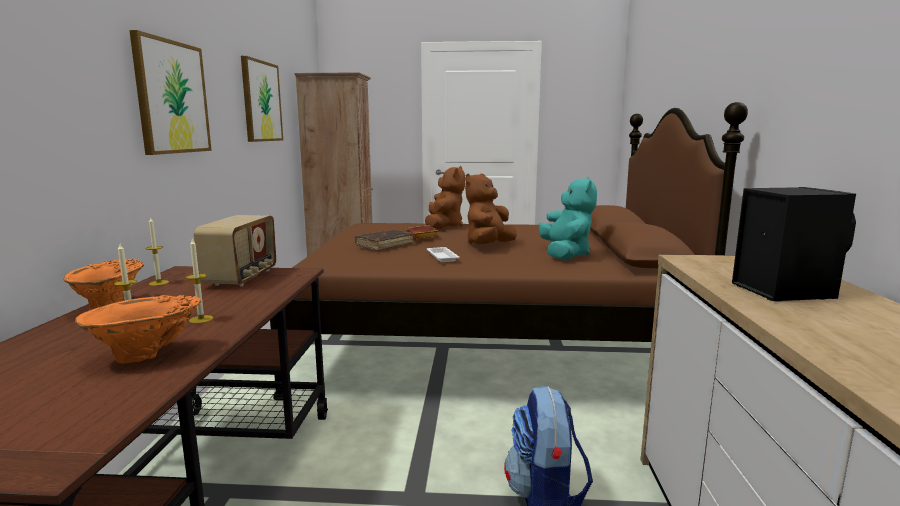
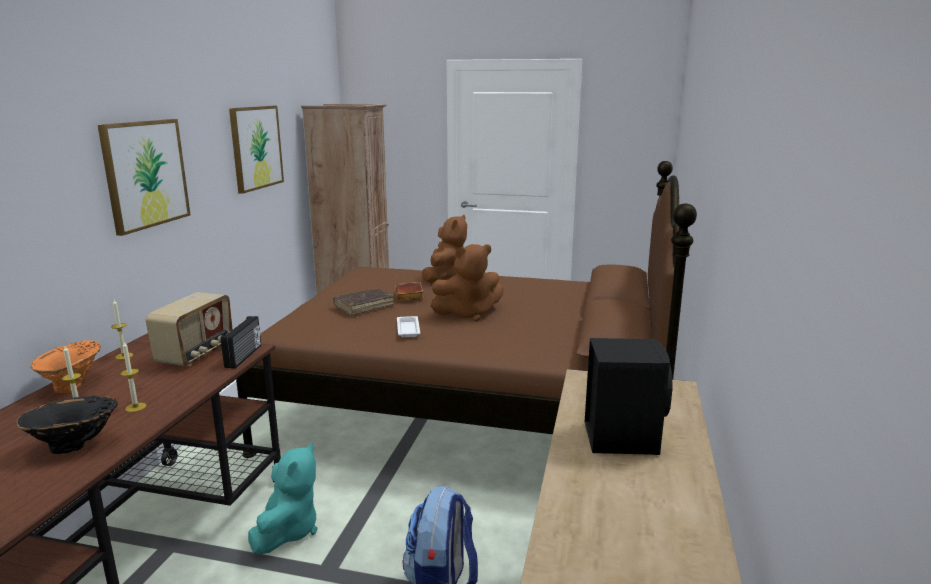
camera: 10 degrees right, 5 degrees up
(147, 356) = (76, 447): orange vase -> black vase
(297, 277) = (244, 356): none -> radio
(488, 246) = (468, 314): brown plush toy -> brown plush toy turned 150 degrees counterclockwise
(565, 255) = (538, 333): turquoise plush toy -> turquoise plush toy (288, 531)

